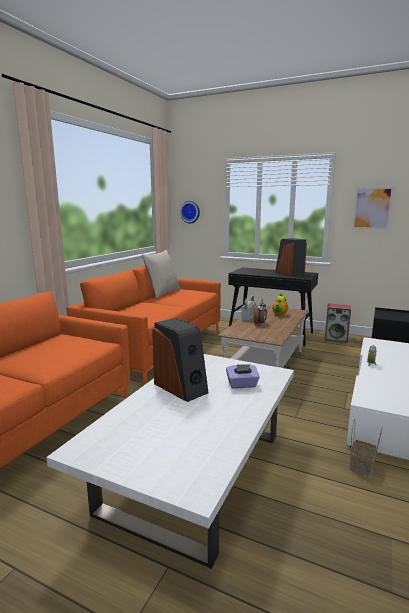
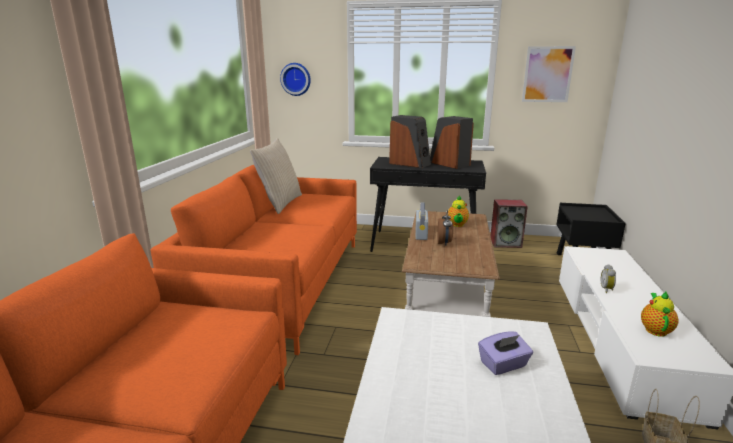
camera: 15 degrees left, 5 degrees up
(181, 387) = (420, 387): speaker -> speaker (410, 163)
(386, 389) = (655, 329): none -> teapot

